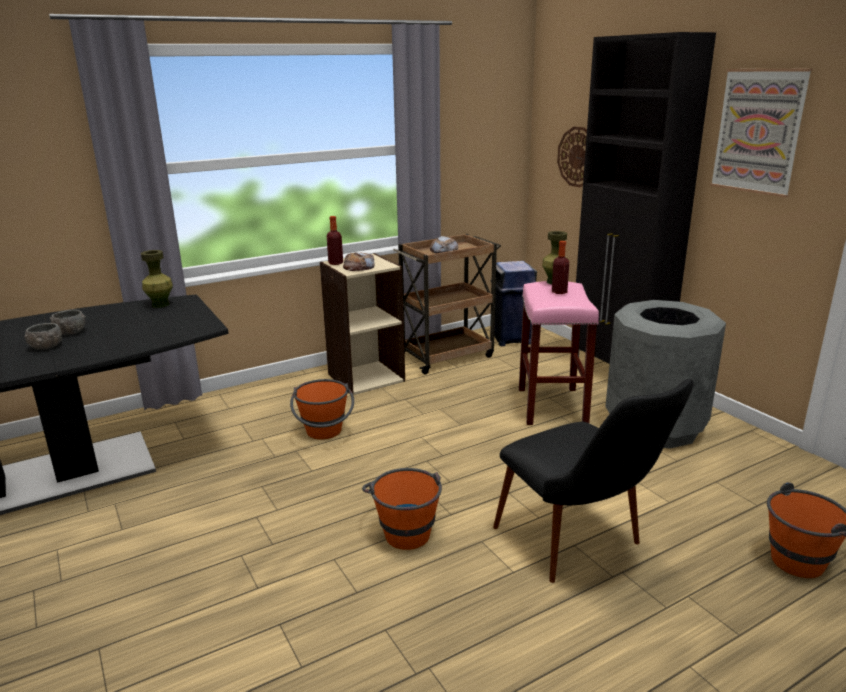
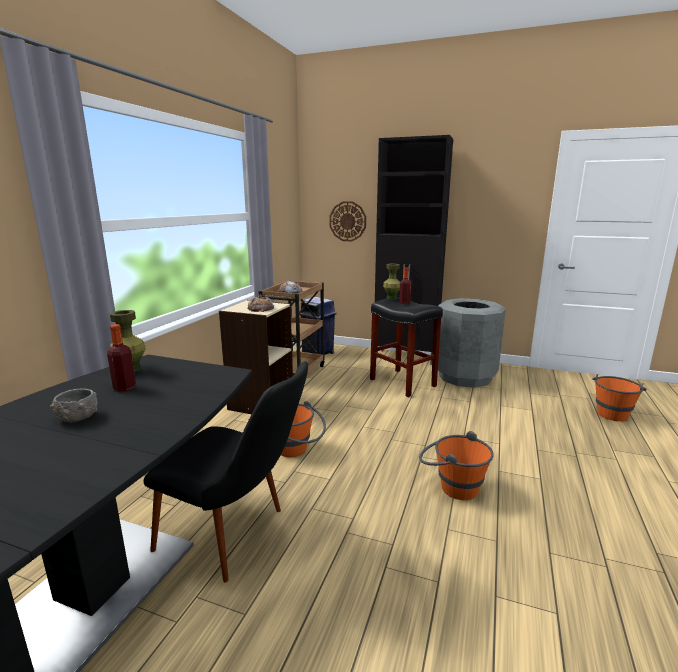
camera: 40 degrees left, 5 degrees down
(46, 346) = (80, 439): grey bowl -> none
(335, 263) = (235, 309): bottle -> bottle (124, 388)
(552, 406) = (403, 383): pink stool -> black stool
(581, 548) = (543, 450): black chair -> black chair (238, 537)
(758, 131) = (486, 195): picture -> none

